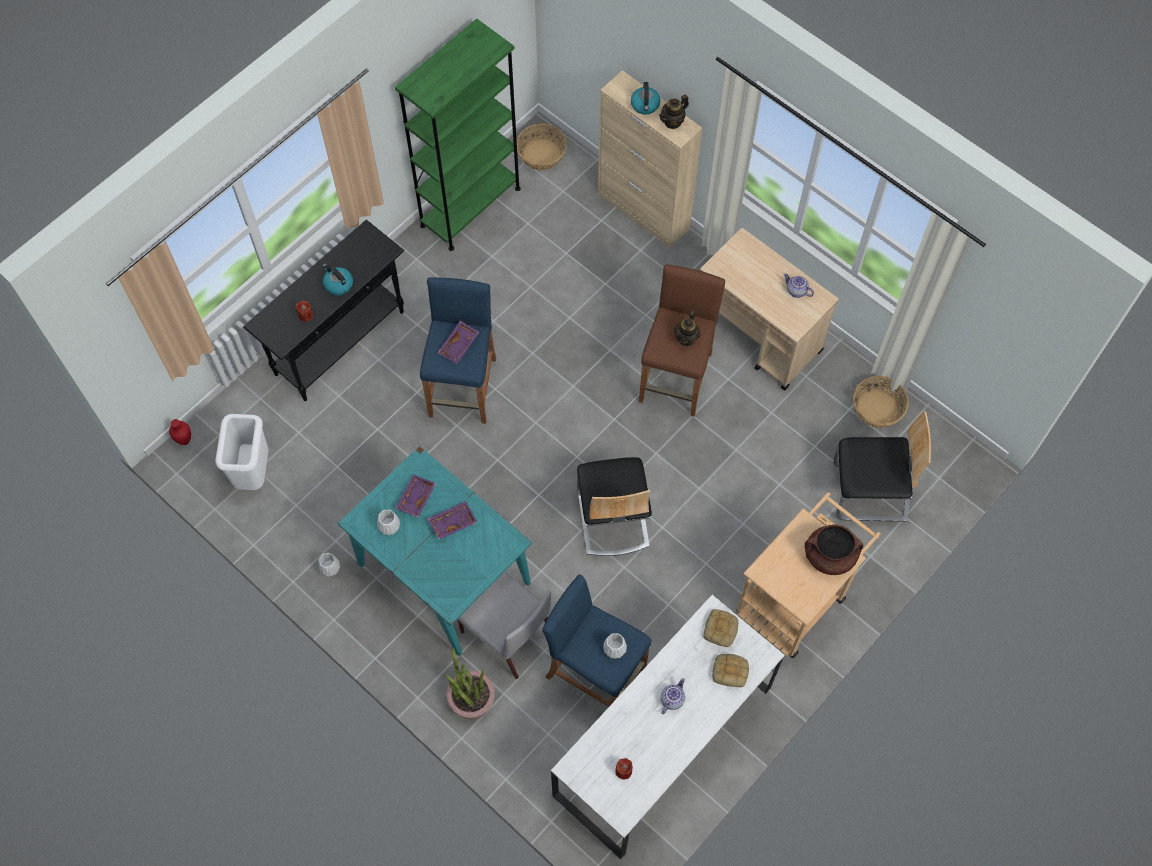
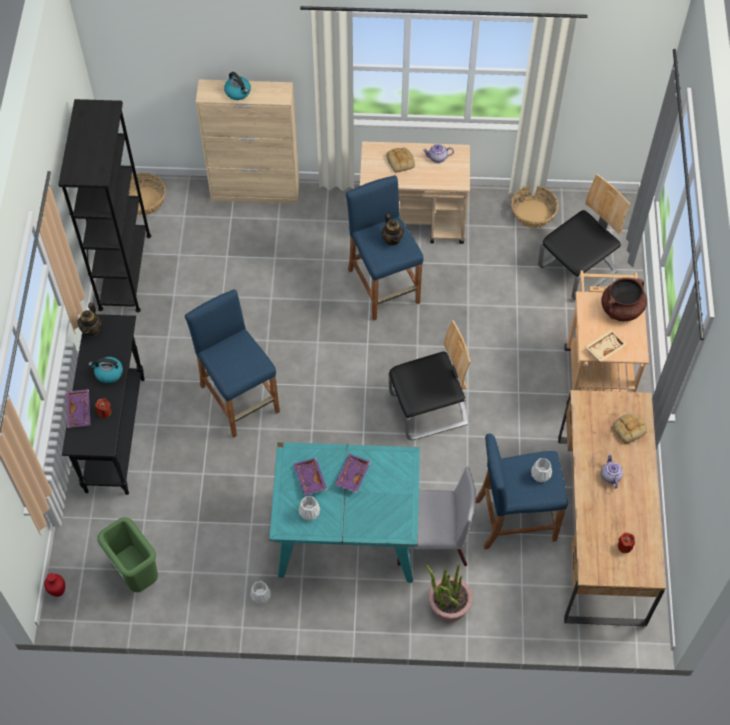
camera: 40 degrees left, 5 degrees down
(253, 472) = (136, 574): white trash can -> green trash can
(459, 345) = (237, 355): purple tray -> purple tray (80, 411)
(470, 207) = (125, 271): green bookcase -> black bookcase
(612, 518) = (429, 409): chair -> chair turned 60 degrees counterclockwise
(662, 741) = (600, 528): white desk -> brown desk
(673, 121) = (268, 91): teapot -> teapot (92, 329)
(676, 377) = (383, 286): brown stool -> blue stool
(721, 630) = (598, 408): bread -> bread (401, 162)
(778, 580) = (604, 348): none -> beige tray

